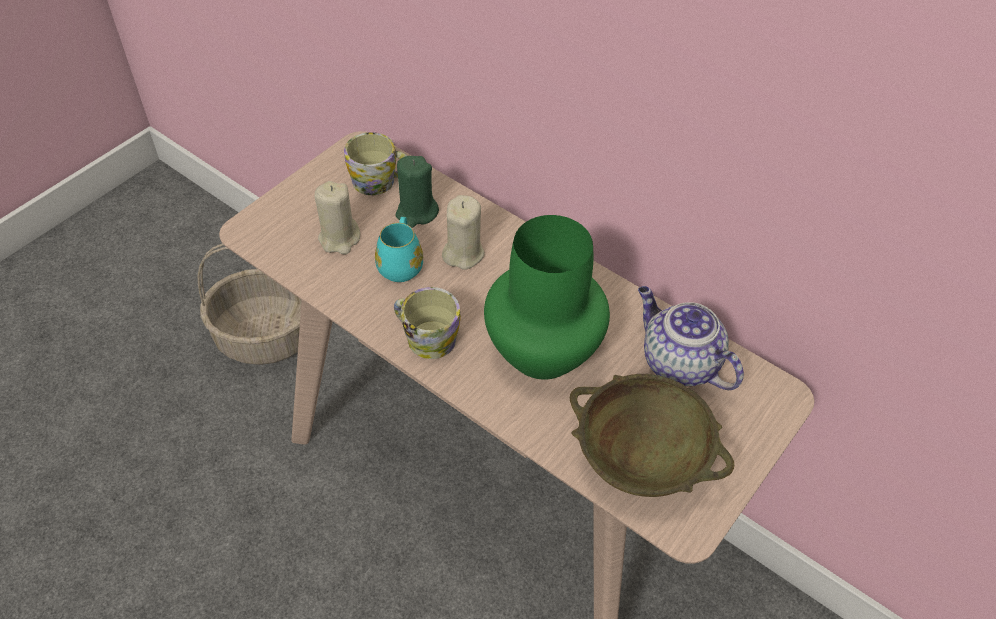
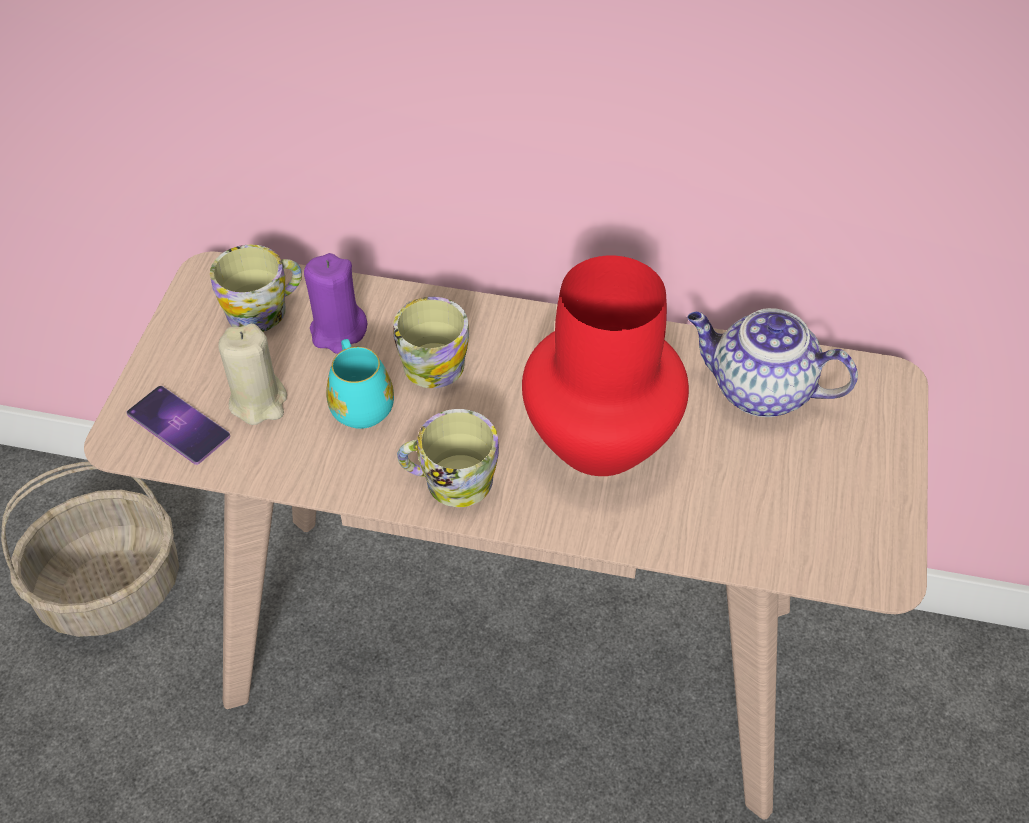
camera: 25 degrees left, 0 degrees up
(283, 234) = (178, 425): none -> phone
(416, 213) = (338, 331): green candle -> purple candle
(463, 253) = (429, 359): beige candle -> mug
(543, 350) = (600, 437): green vase -> red vase
(640, 460) = (788, 519): beige bowl -> none

